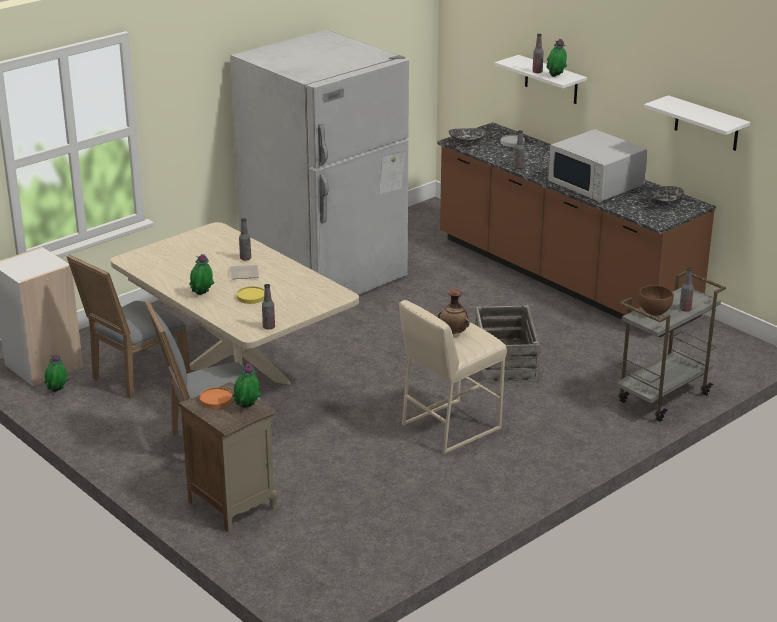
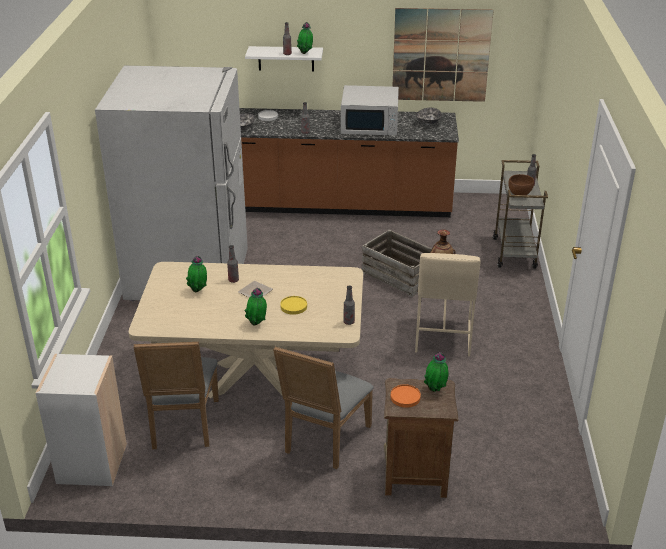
camera: 45 degrees left, 5 degrees up
(57, 392) = (142, 477): potted plant -> potted plant (198, 291)
(706, 124) = (441, 55): white shelf -> picture

